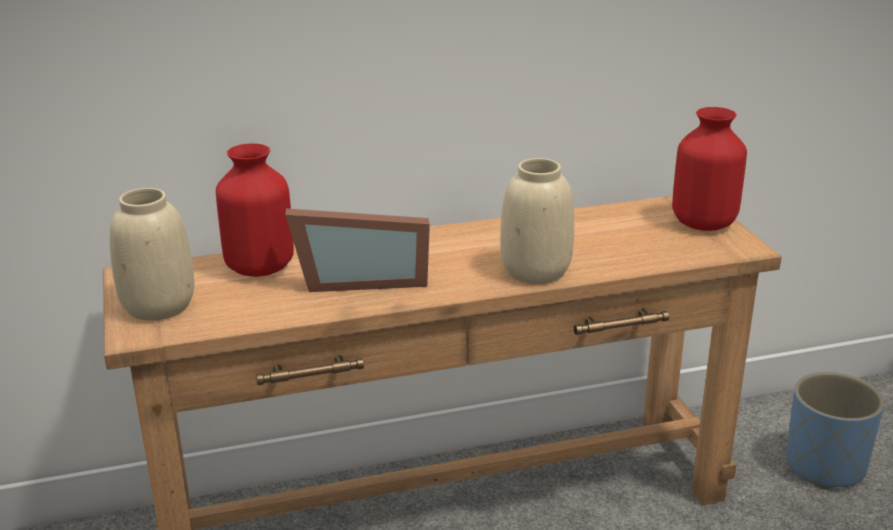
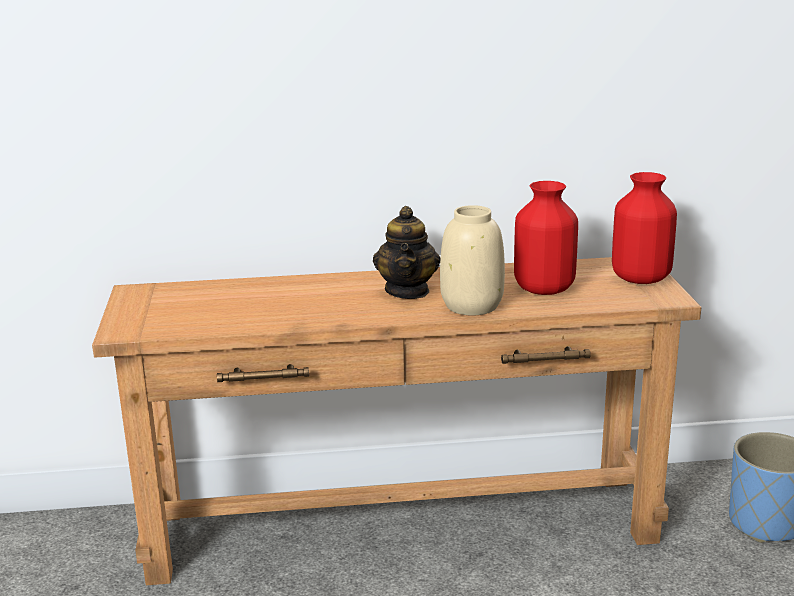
camera: 10 degrees right, 5 degrees down
(157, 306) = (145, 313): beige vase -> none
(258, 267) = (238, 291): red vase -> red vase (543, 289)
(361, 280) = (319, 304): picture frame -> none
(456, 255) = (407, 291): none -> teapot

